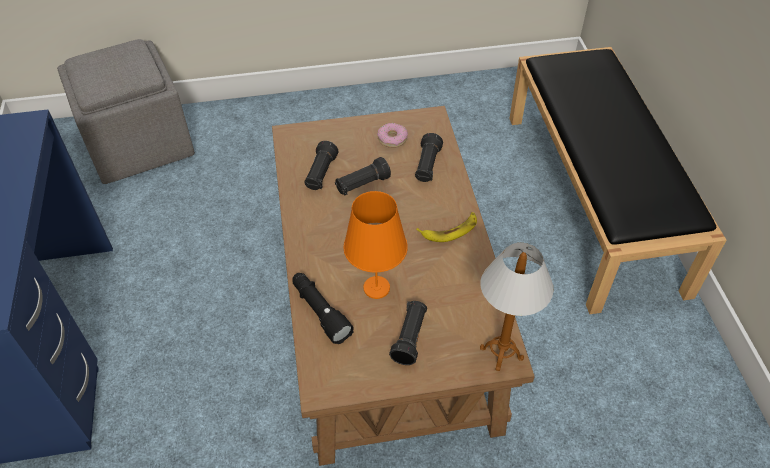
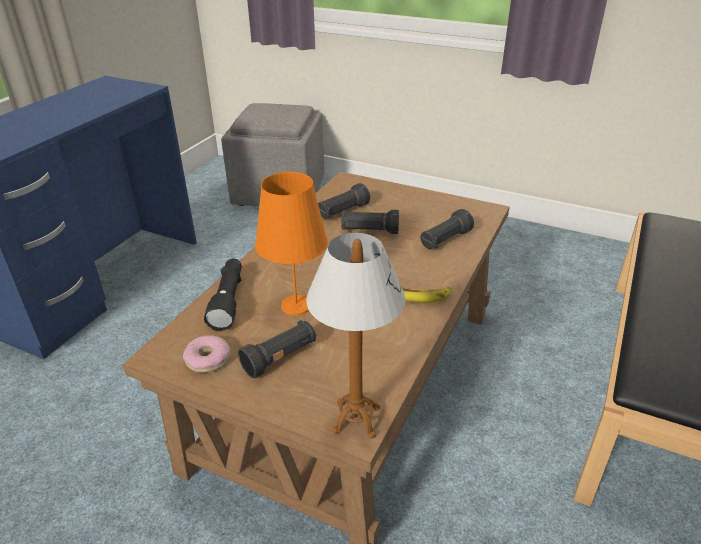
camera: 35 degrees right, 15 degrees down
(392, 139) = (432, 211): donut -> donut (208, 359)

